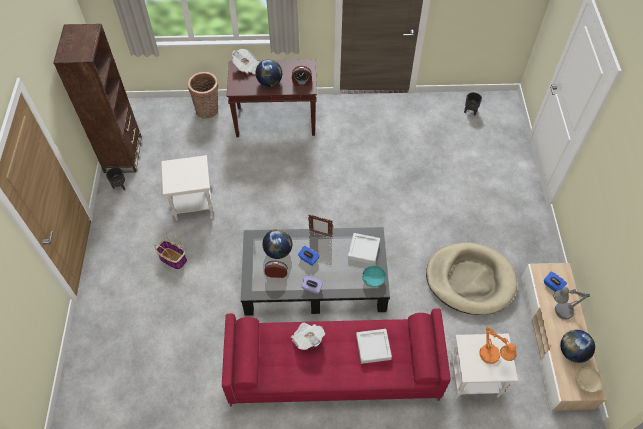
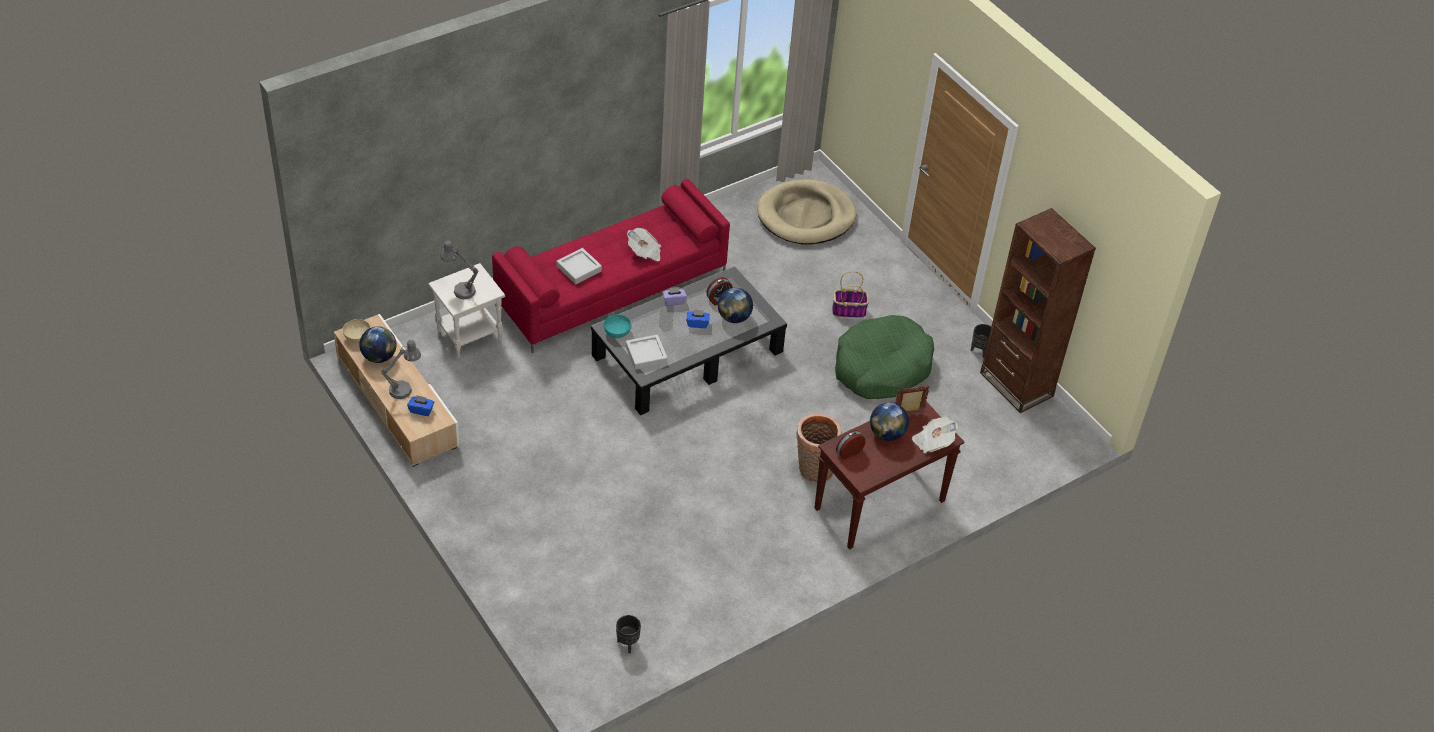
camera: 145 degrees right, 10 degrees down
(193, 204) = (881, 367): white side table -> green dog bed
(208, 110) = (977, 481): basket -> basket (813, 470)
(320, 234) = (703, 351): picture frame -> picture frame (908, 415)
(470, 280) = (516, 421): beige dog bed -> beige dog bed (806, 216)
(492, 358) = (460, 289): orange table lamp -> grey table lamp

